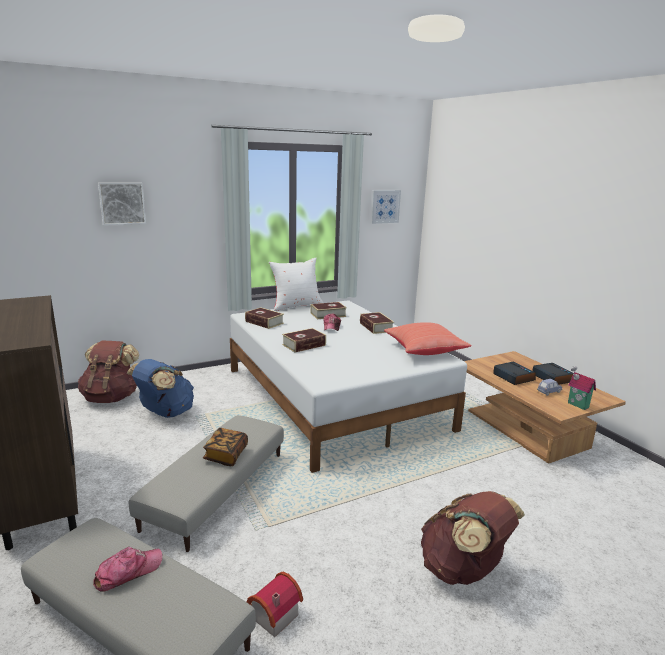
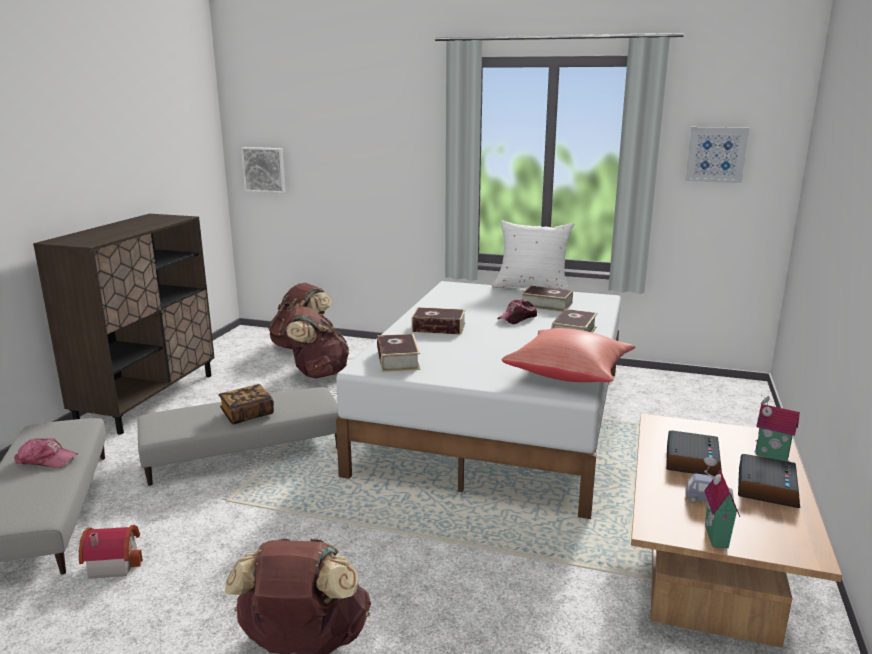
camera: 45 degrees right, 0 degrees up
(122, 203) = (341, 133): picture -> picture (264, 169)
(165, 413) = (317, 373): blue backpack -> brown backpack
(264, 322) = (453, 296): book -> book (398, 360)
(529, 364) = (771, 456): none -> toy house

